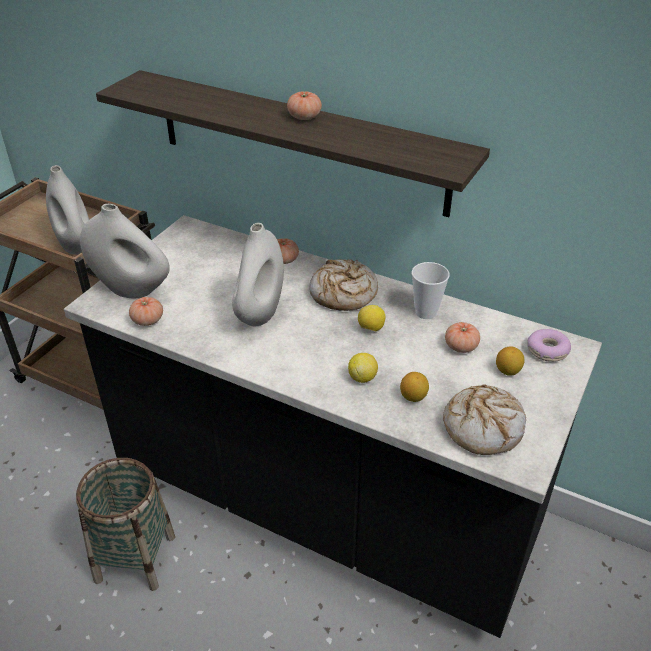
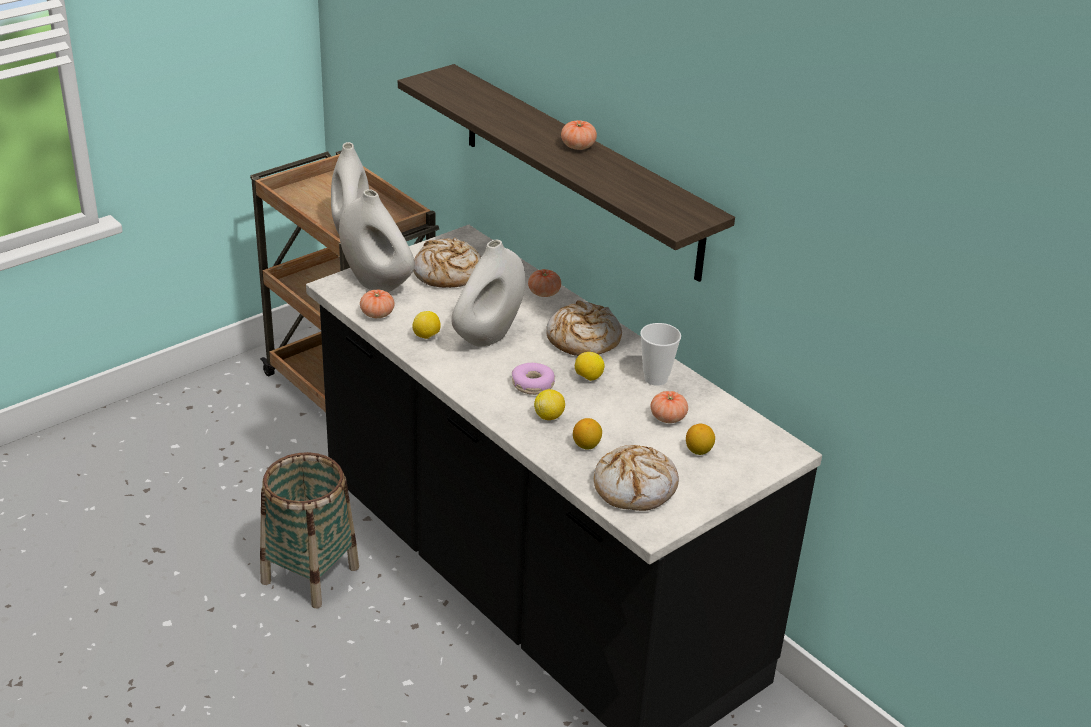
camera: 20 degrees right, 5 degrees down
(190, 264) = (447, 273): none -> bread
(206, 330) = (427, 337): none -> lemon
(547, 351) = (755, 445): donut -> donut (533, 385)

